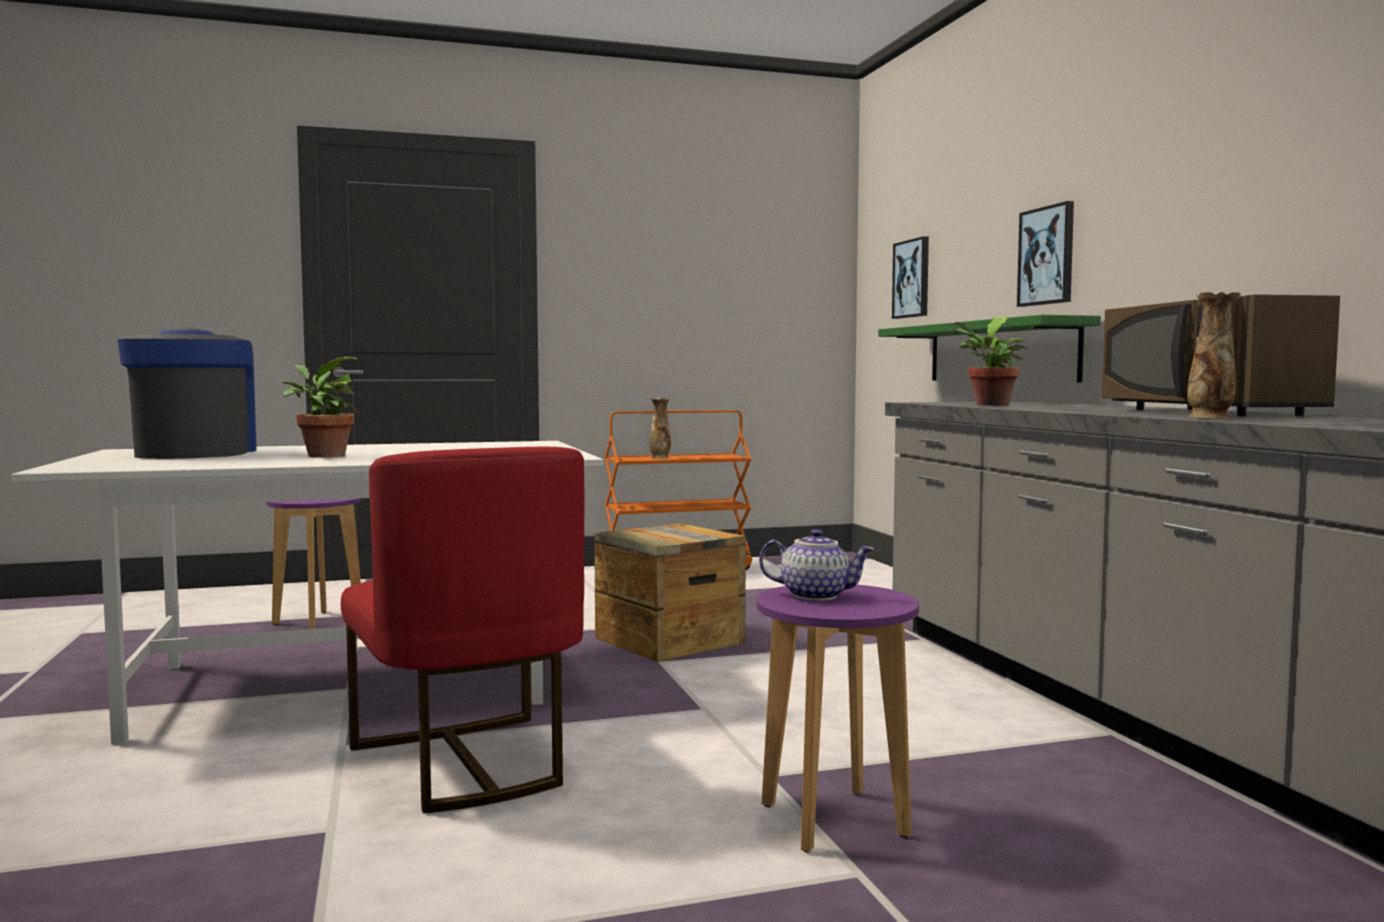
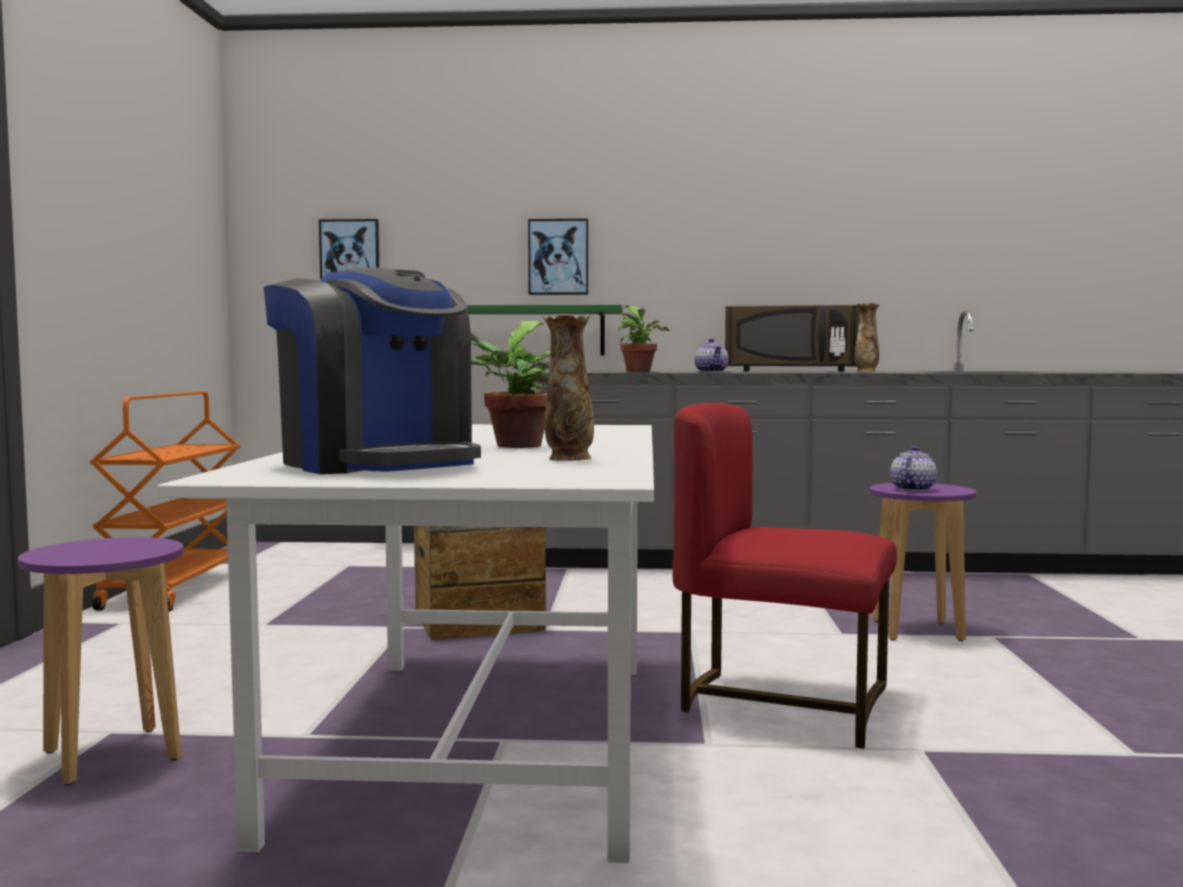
camera: 70 degrees left, 0 degrees up
(194, 453) = (378, 463): coffee machine -> coffee machine turned 135 degrees counterclockwise
(466, 764) = (783, 703): red chair -> red chair turned 150 degrees counterclockwise
(660, 458) = (177, 453): vase -> vase (568, 459)
(1053, 408) = (712, 372): none -> teapot

